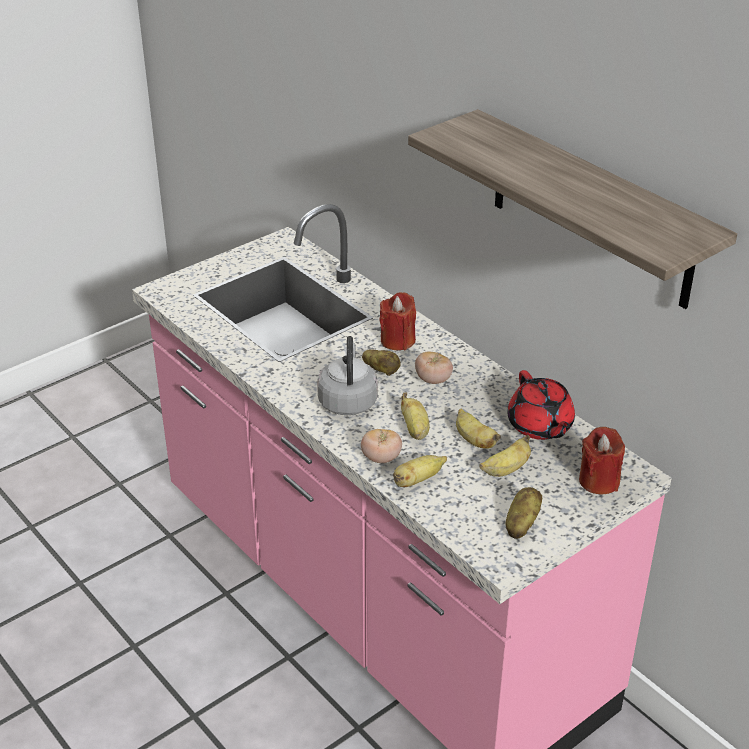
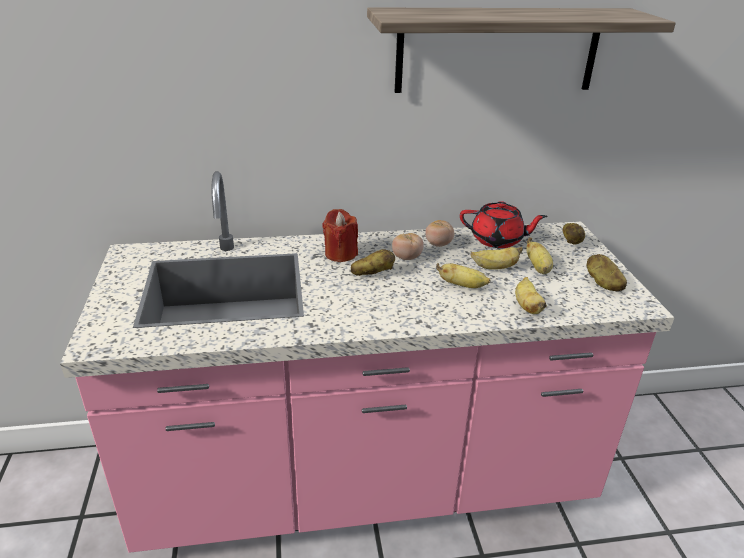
camera: 60 degrees left, 5 degrees down
(348, 400) = (396, 301): grey kettle -> none
(381, 458) = (487, 312): tomato -> tomato (438, 244)
(599, 481) = (571, 242): red candle -> potato

